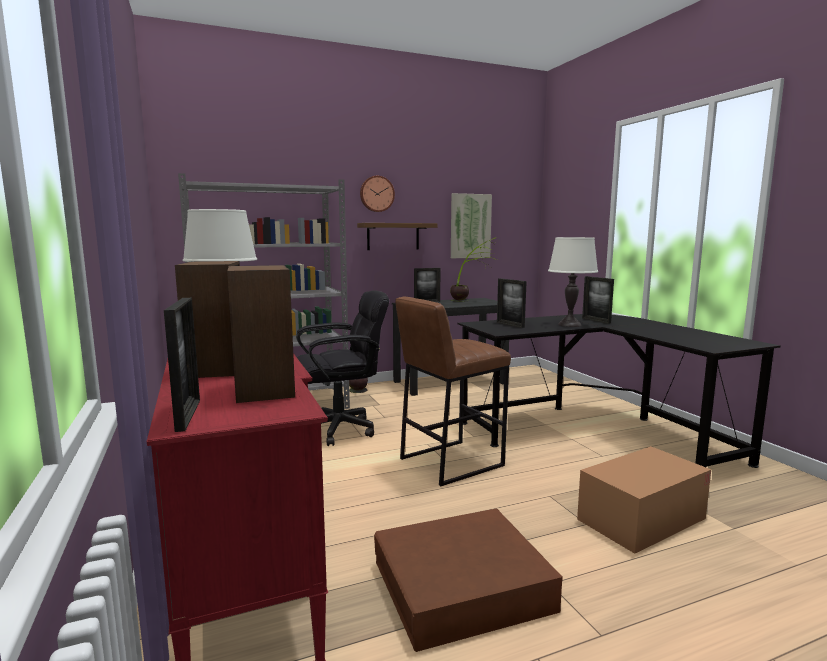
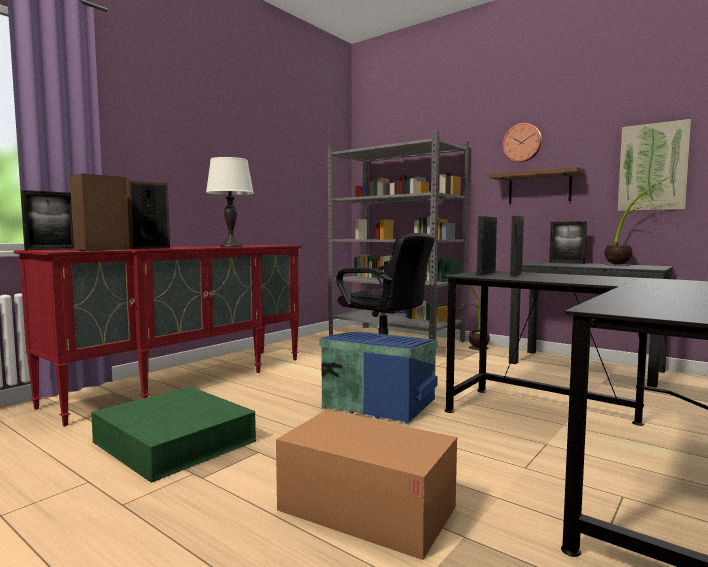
camera: 60 degrees right, 5 degrees down
(450, 462) = (379, 402): brown stool -> blue storage box
(462, 586) = (174, 442): brown storage box -> green storage box
(569, 325) = (585, 281): white table lamp -> none
(596, 320) = (660, 283): picture frame -> picture frame (486, 273)

